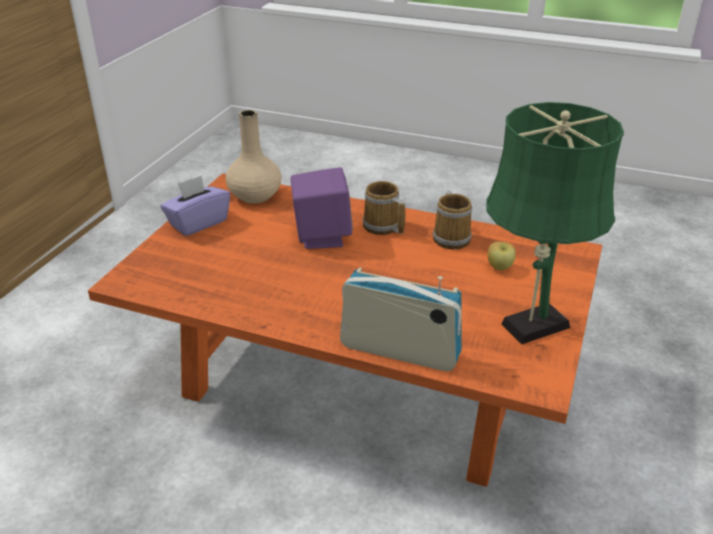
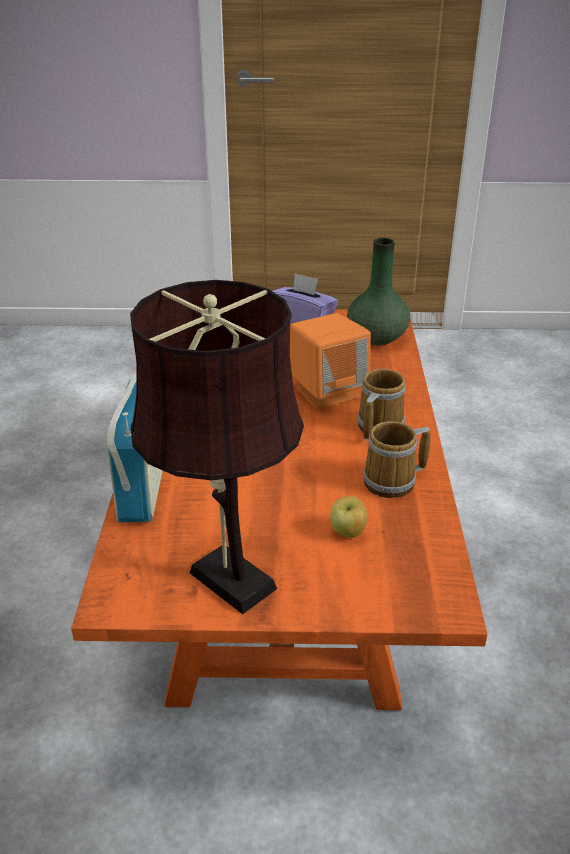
camera: 70 degrees right, 0 degrees up
(255, 196) = (377, 337): beige vase -> green vase
(321, 236) = (327, 392): purple speaker -> orange speaker
(529, 327) = (226, 576): green table lamp -> brown table lamp

